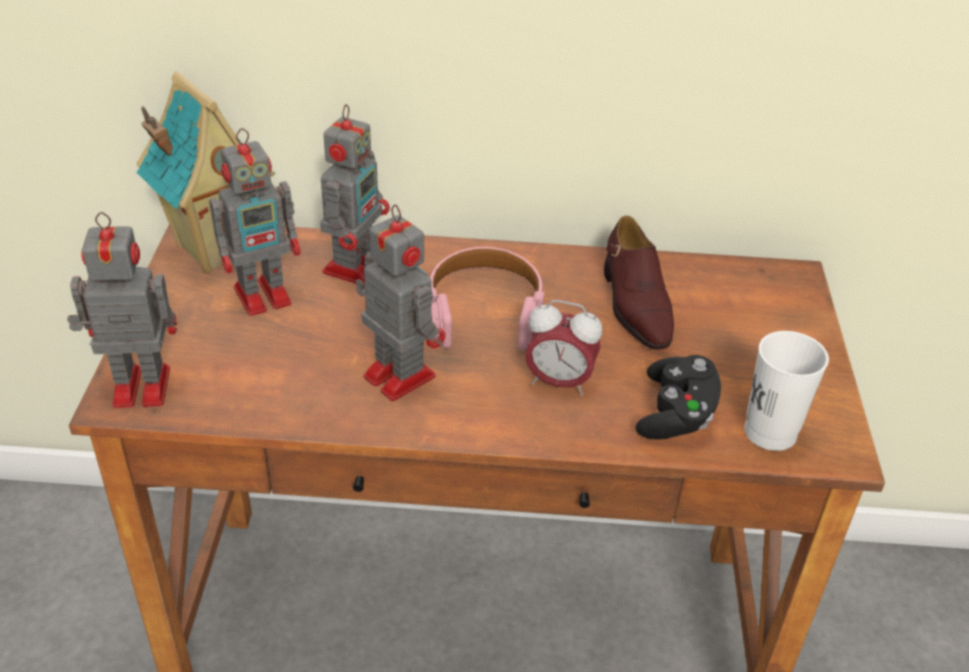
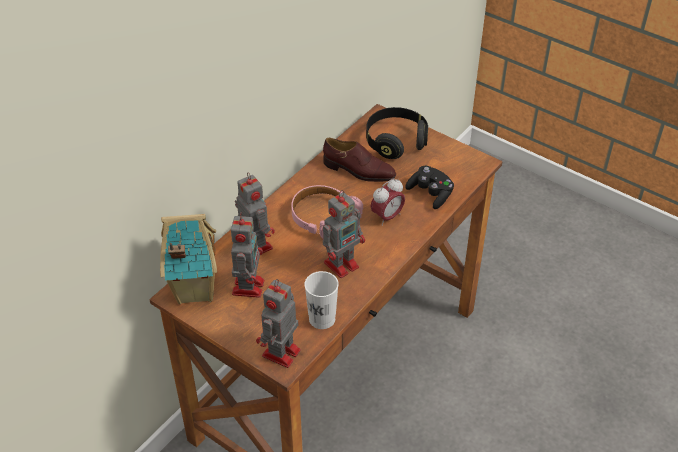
camera: 55 degrees left, 5 degrees up
(397, 374) = (342, 263): toy robot -> toy robot turned 150 degrees clockwise
(755, 318) = (395, 142): none -> black headphones
(770, 432) = (458, 174): white cup -> white cup (322, 319)

